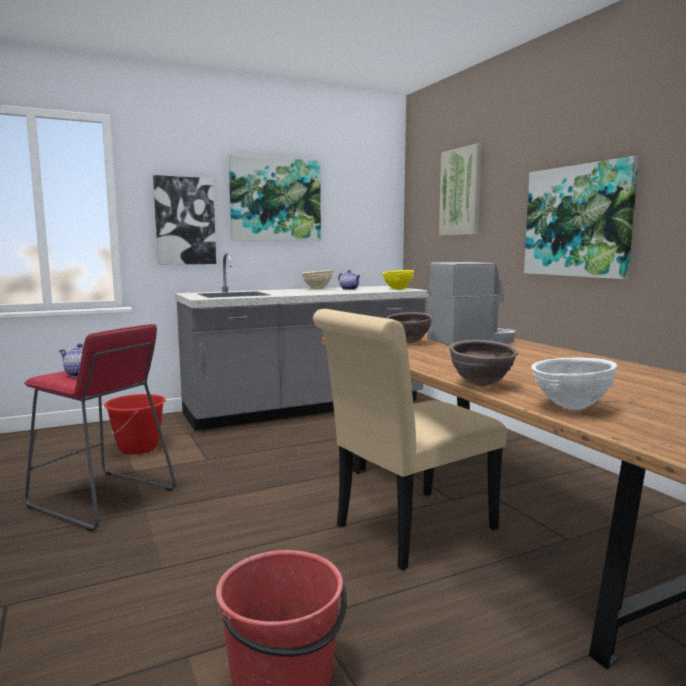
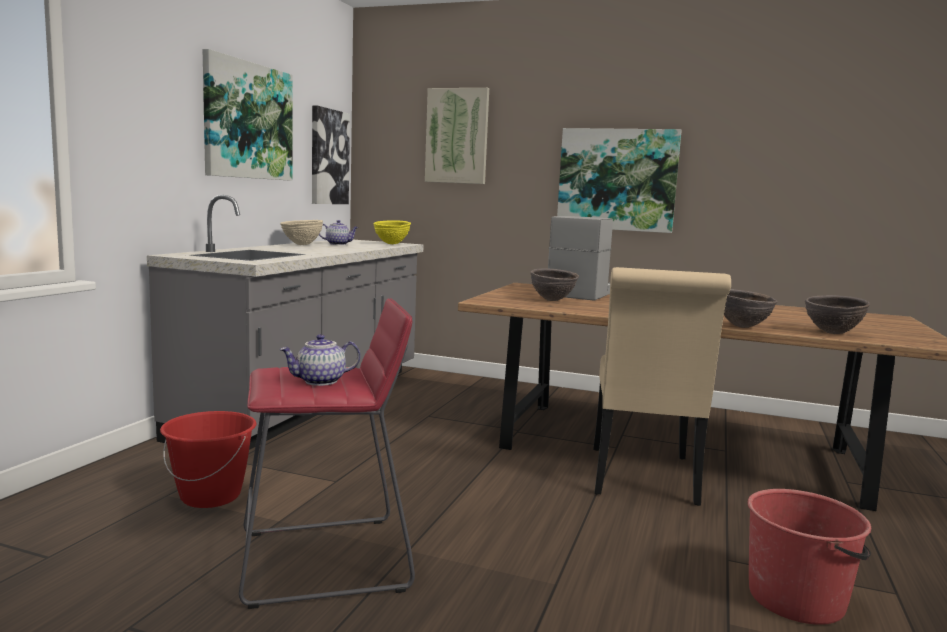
camera: 45 degrees left, 0 degrees up
(185, 221) = (153, 142): picture -> picture (328, 157)
(570, 408) = (832, 333): white bowl -> brown bowl

